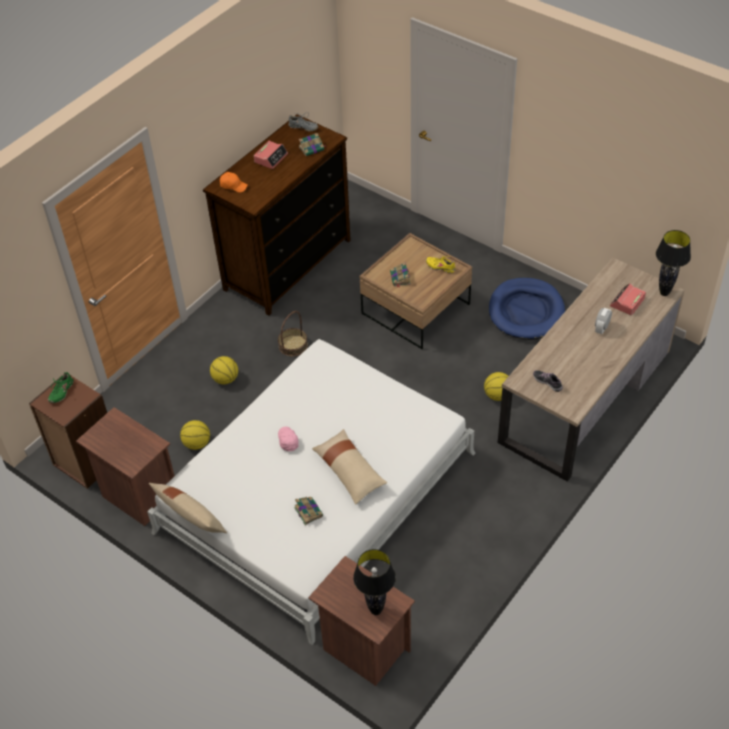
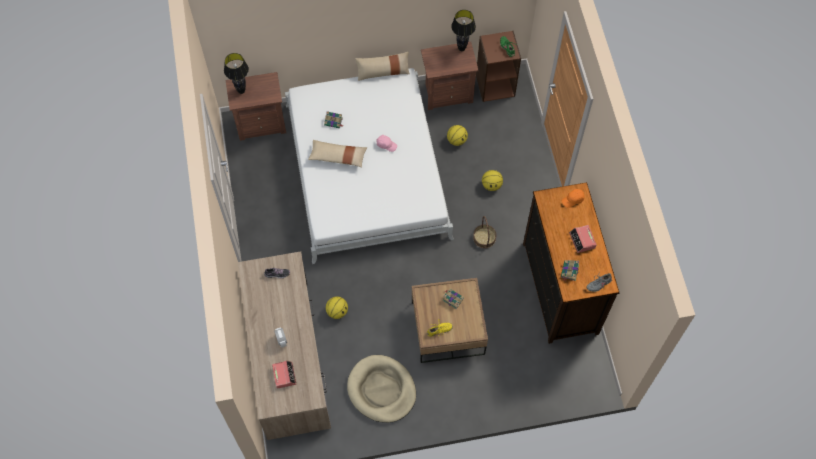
camera: 130 degrees right, 15 degrees up
(526, 311) = (381, 390): blue dog bed -> beige dog bed
(664, 293) = (268, 404): black table lamp -> black table lamp (462, 49)

